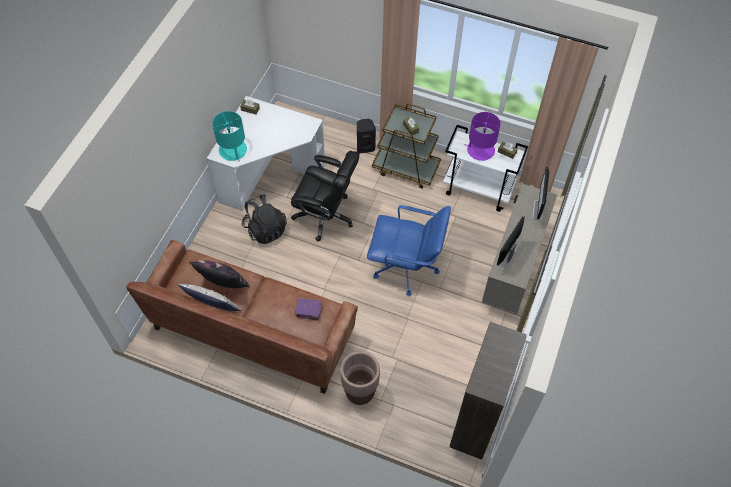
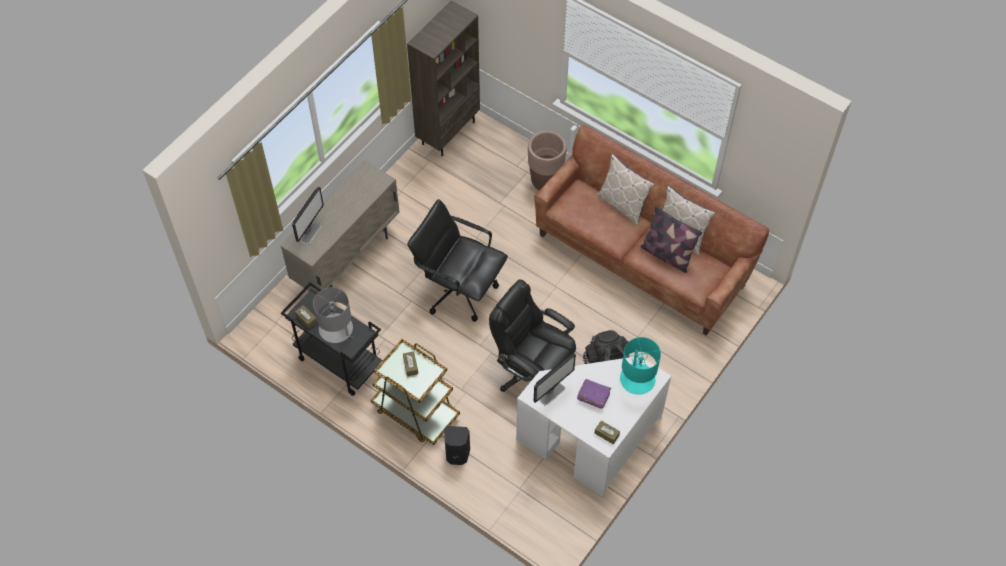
camera: 165 degrees left, 0 degrees up
(273, 327) = (622, 205): none -> pillow
(309, 311) = (583, 209): purple book -> purple book (593, 396)
(406, 267) = (459, 290): blue office chair -> black office chair
(478, 190) = (338, 362): white cart -> black cart
(480, 150) = (336, 329): purple table lamp -> grey table lamp
(506, 257) = (368, 192): monitor -> monitor (552, 393)

